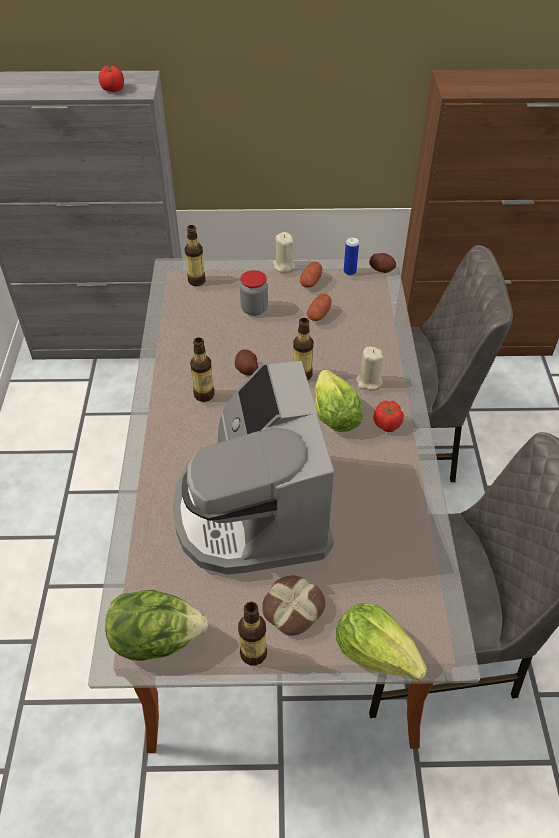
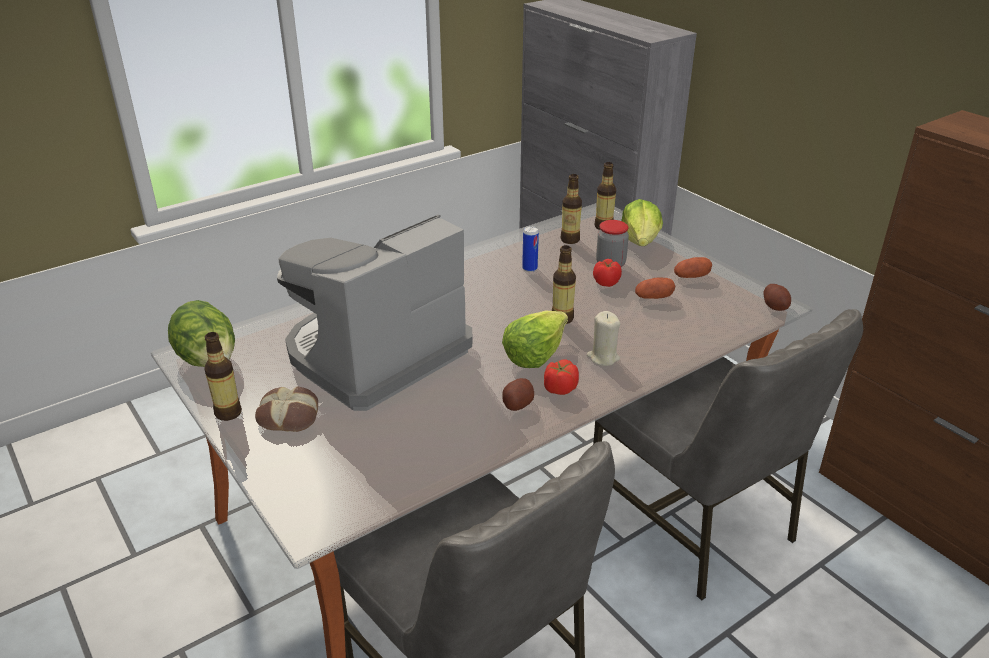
camera: 55 degrees right, 15 degrees down
(113, 89) = (637, 30): tomato -> tomato (607, 282)
(204, 395) = (476, 283): bottle -> bottle (570, 240)
(246, 369) = (531, 290): potato -> potato (517, 404)
(283, 266) = (690, 255): beige candle -> none
(349, 272) = (740, 291): can -> can (529, 268)
(376, 652) = (278, 481): lettuce -> lettuce (640, 241)

